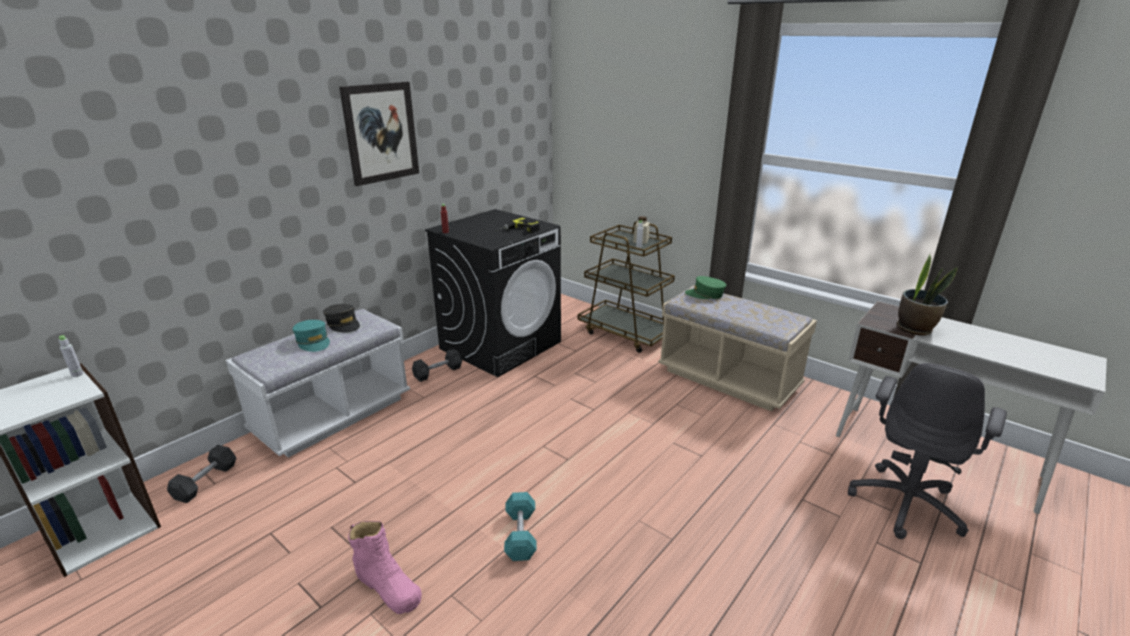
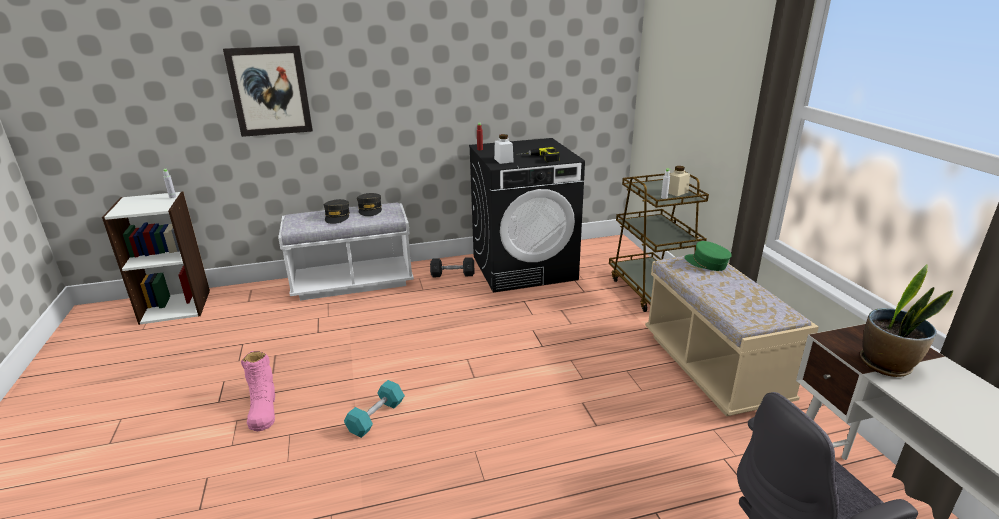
camera: 35 degrees right, 0 degrees up
(206, 482) = (245, 298): grey dumbbell -> none
(313, 342) = (337, 217): turquoise cap -> grey cap
(381, 133) = (433, 53): picture -> picture (270, 91)
(488, 239) = (503, 160): none -> white jar

